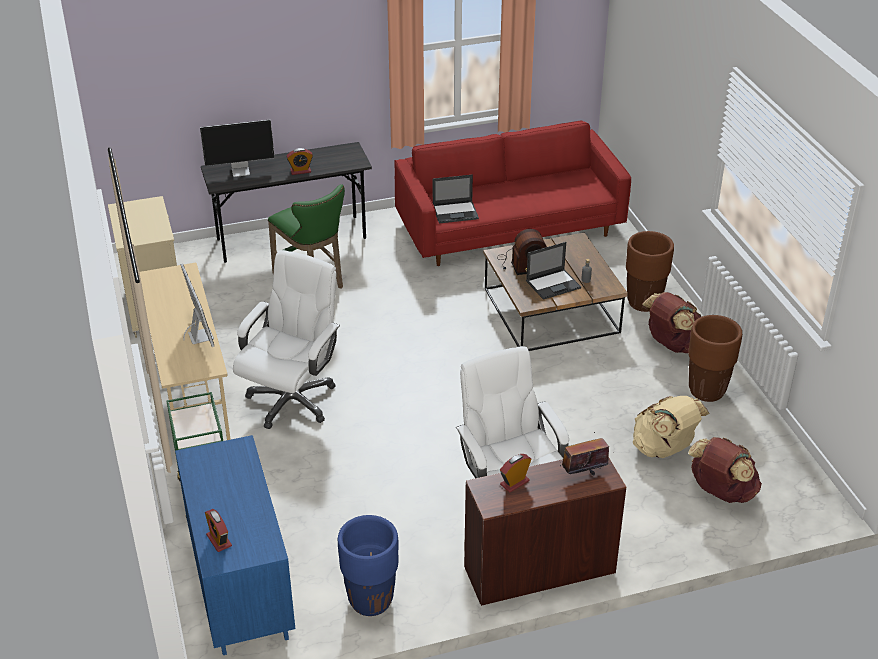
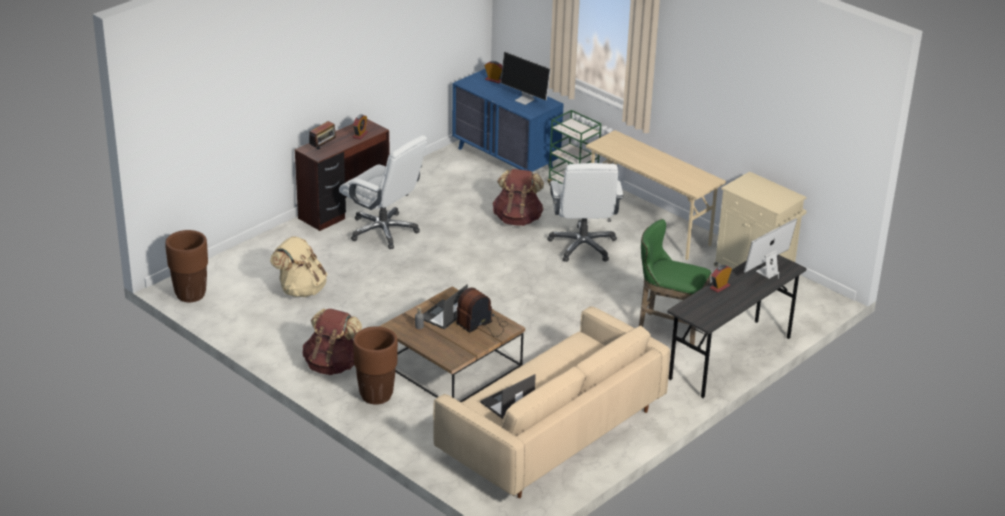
camera: 150 degrees right, 5 degrees down
(200, 335) = (629, 158): monitor -> monitor (525, 100)
(370, 601) = (429, 172): blue planter -> none
(456, 212) = (578, 350): laptop -> laptop (507, 403)
(509, 228) = (551, 432): red sofa -> beige sofa
(707, 391) = (287, 337): brown planter -> brown planter (190, 295)
(721, 492) = (249, 275): brown backpack -> brown backpack (517, 219)

